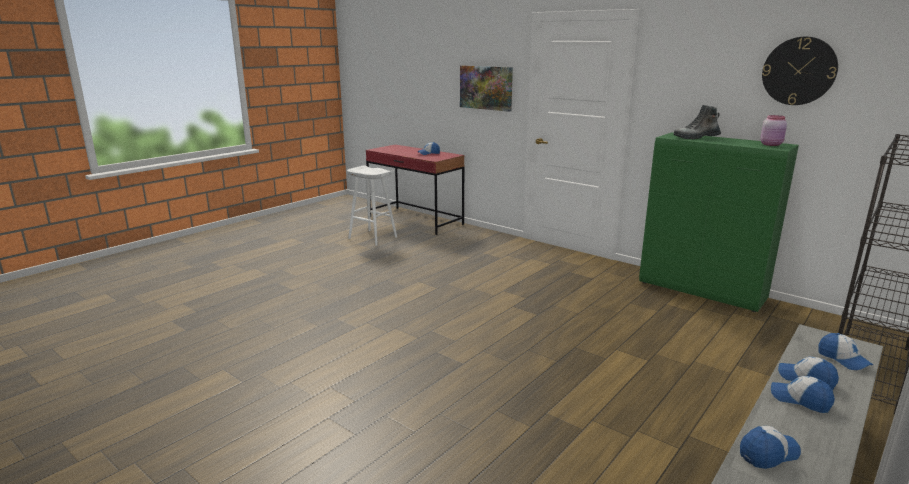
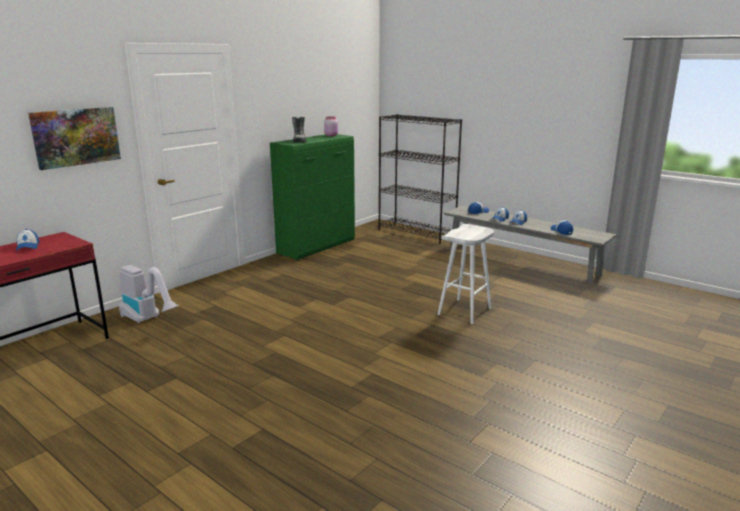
camera: 90 degrees left, 0 degrees up
(372, 237) = (79, 385): white stool -> white stool (465, 311)
(468, 241) = (148, 319): none -> vacuum cleaner
(799, 71) = (321, 88): wall clock -> none

